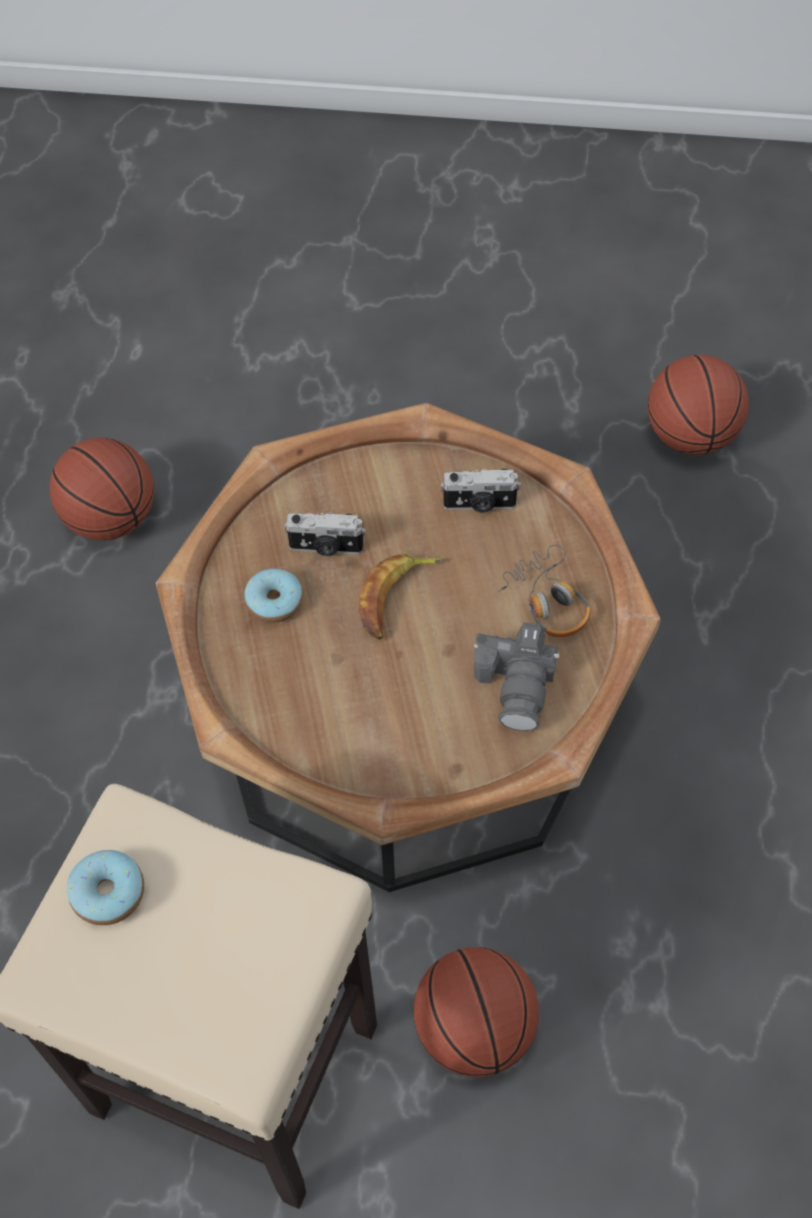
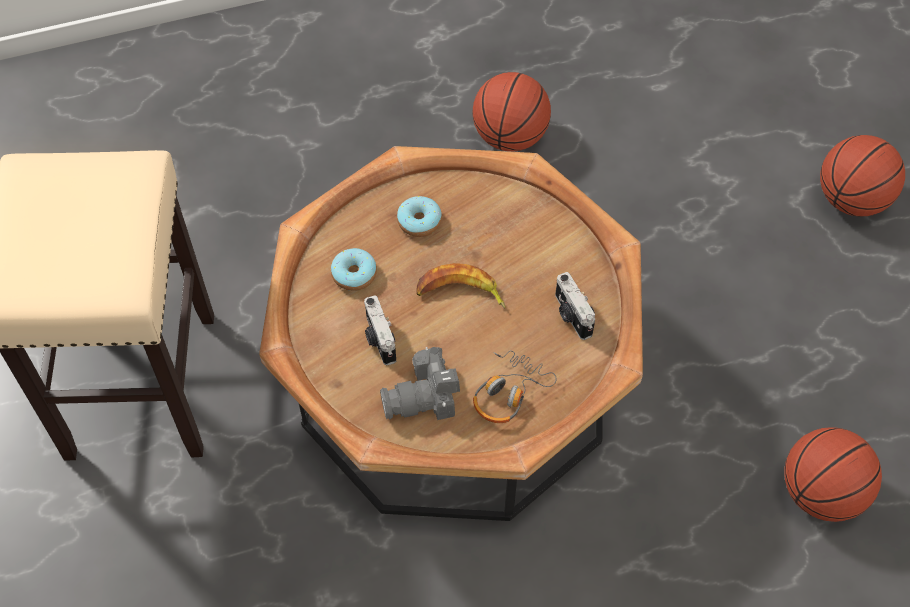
camera: 65 degrees right, 0 degrees up
(108, 893) = (90, 179): donut -> donut (354, 274)
(326, 547) = (480, 234): camera -> camera (379, 339)
(473, 1028) = (222, 519): basketball -> basketball (851, 199)

